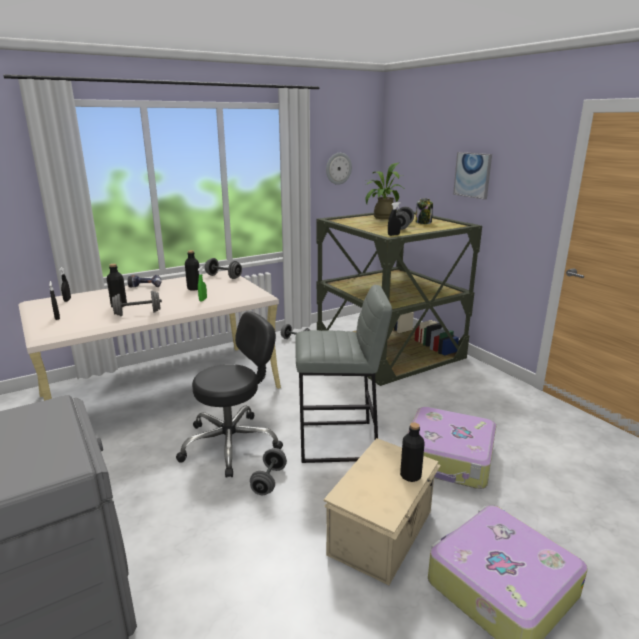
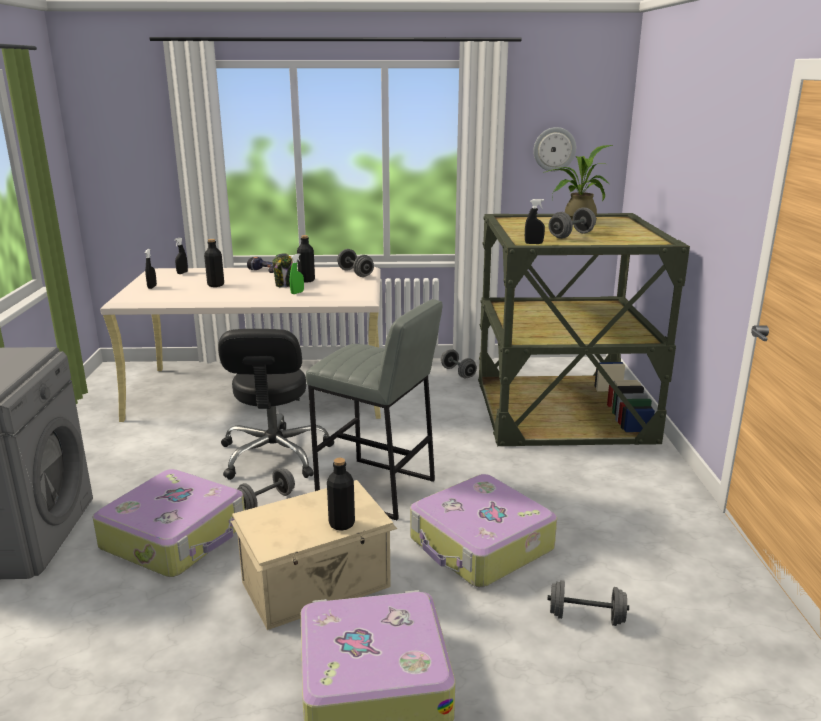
camera: 30 degrees right, 0 degrees up
(138, 313) = (220, 295): grey dumbbell -> grey dumbbell (586, 617)
(227, 539) = (176, 537): none -> suitcase
(234, 442) = (274, 458): black office chair -> black office chair turned 90 degrees clockwise
(423, 222) = (617, 233): jar -> jar (285, 284)
(472, 175) = (695, 169): picture -> none

